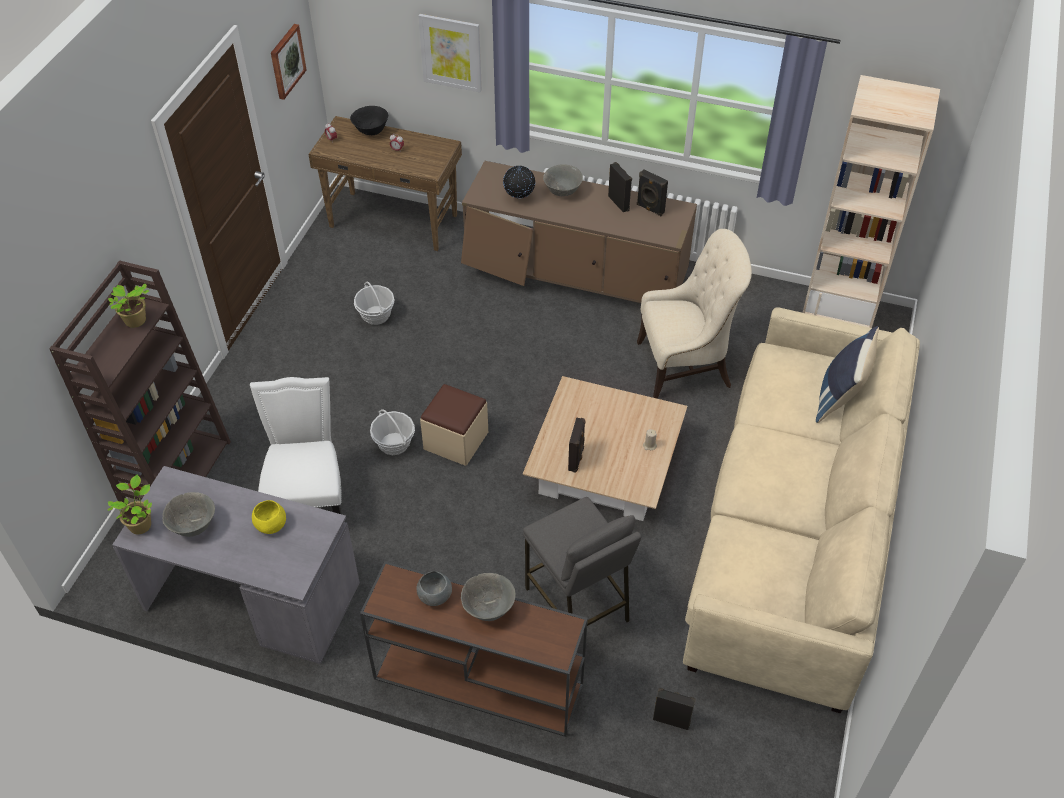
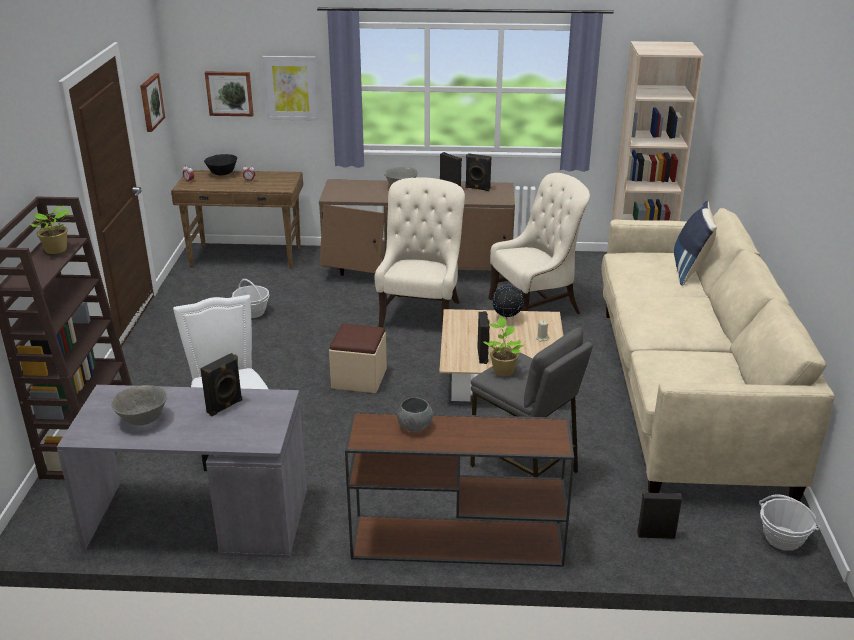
camera: 15 degrees left, 20 degrees down
(141, 524) = (84, 427): potted plant -> potted plant (503, 370)
(271, 525) = (225, 407): yellow bowl -> black speaker
(382, 46) = (230, 93): none -> picture
(394, 444) = (302, 389): basket -> basket (783, 538)
(488, 609) = (472, 426): grey bowl -> none
(519, 198) = (366, 194): globe -> globe (507, 319)
(553, 354) = (421, 314): none -> beige armchair

